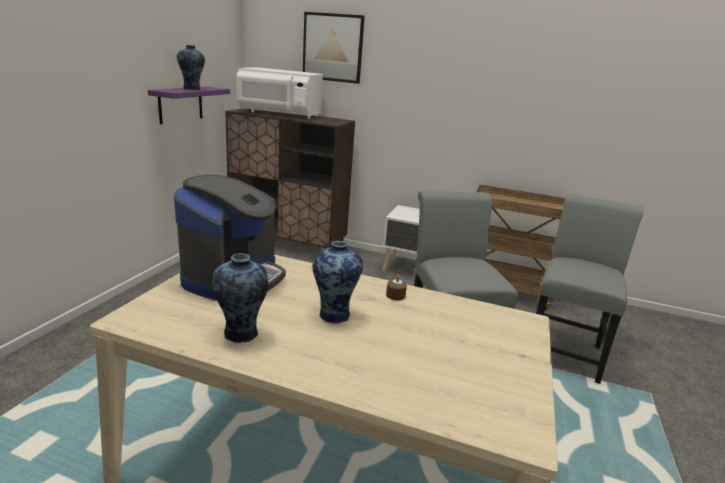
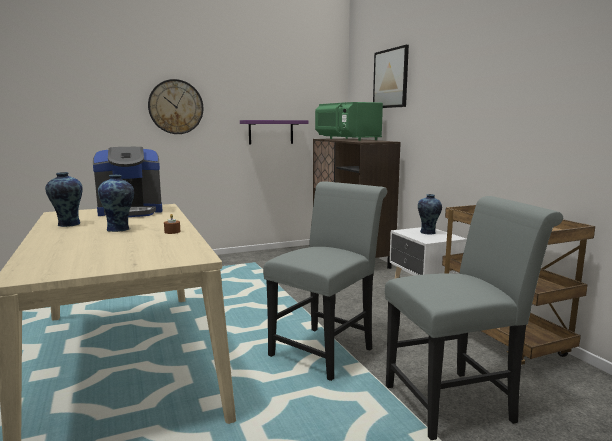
camera: 50 degrees right, 10 degrees down
(64, 72) = (176, 107): none -> wall clock
(192, 89) = (273, 119): vase -> vase (428, 233)
(280, 114) = (347, 139): white microwave -> green microwave

